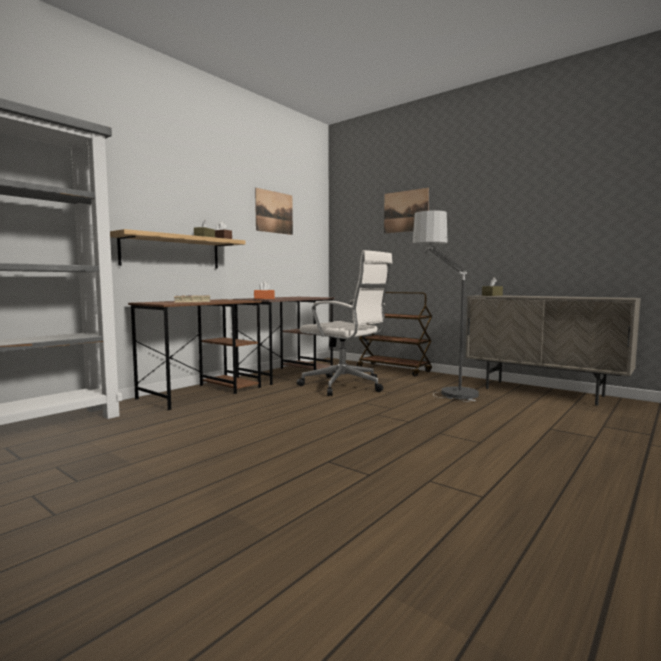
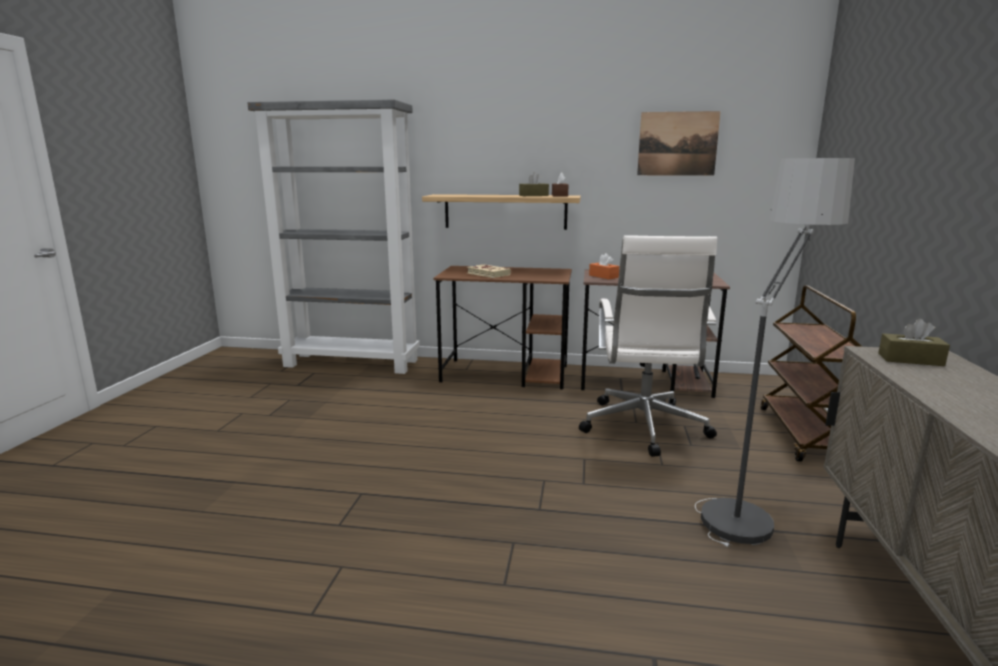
camera: 60 degrees right, 10 degrees up
(405, 211) = (893, 132): picture -> none

